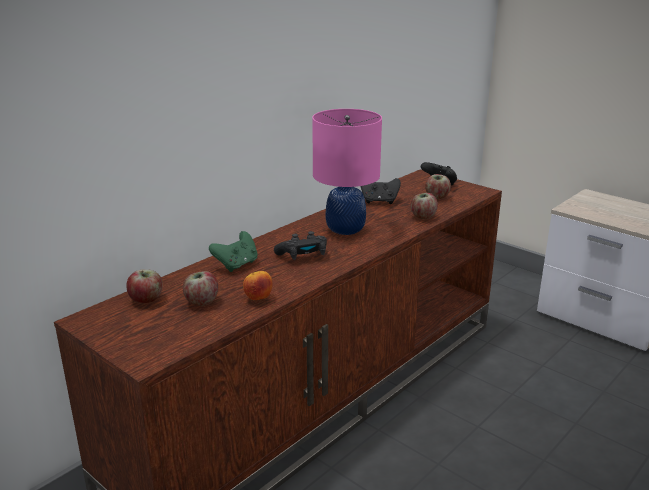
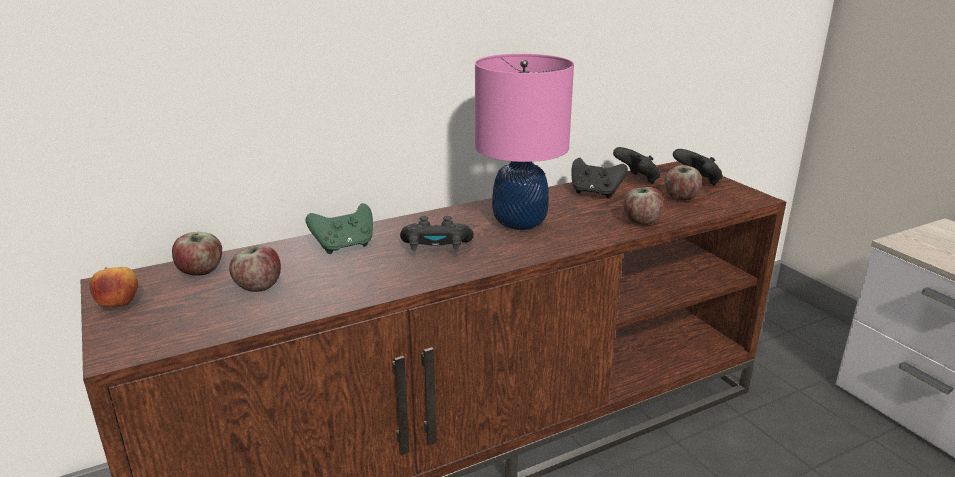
camera: 20 degrees right, 0 degrees up
(258, 299) = (329, 295): apple -> apple (119, 305)
(400, 188) = (637, 180): none -> black game controller

